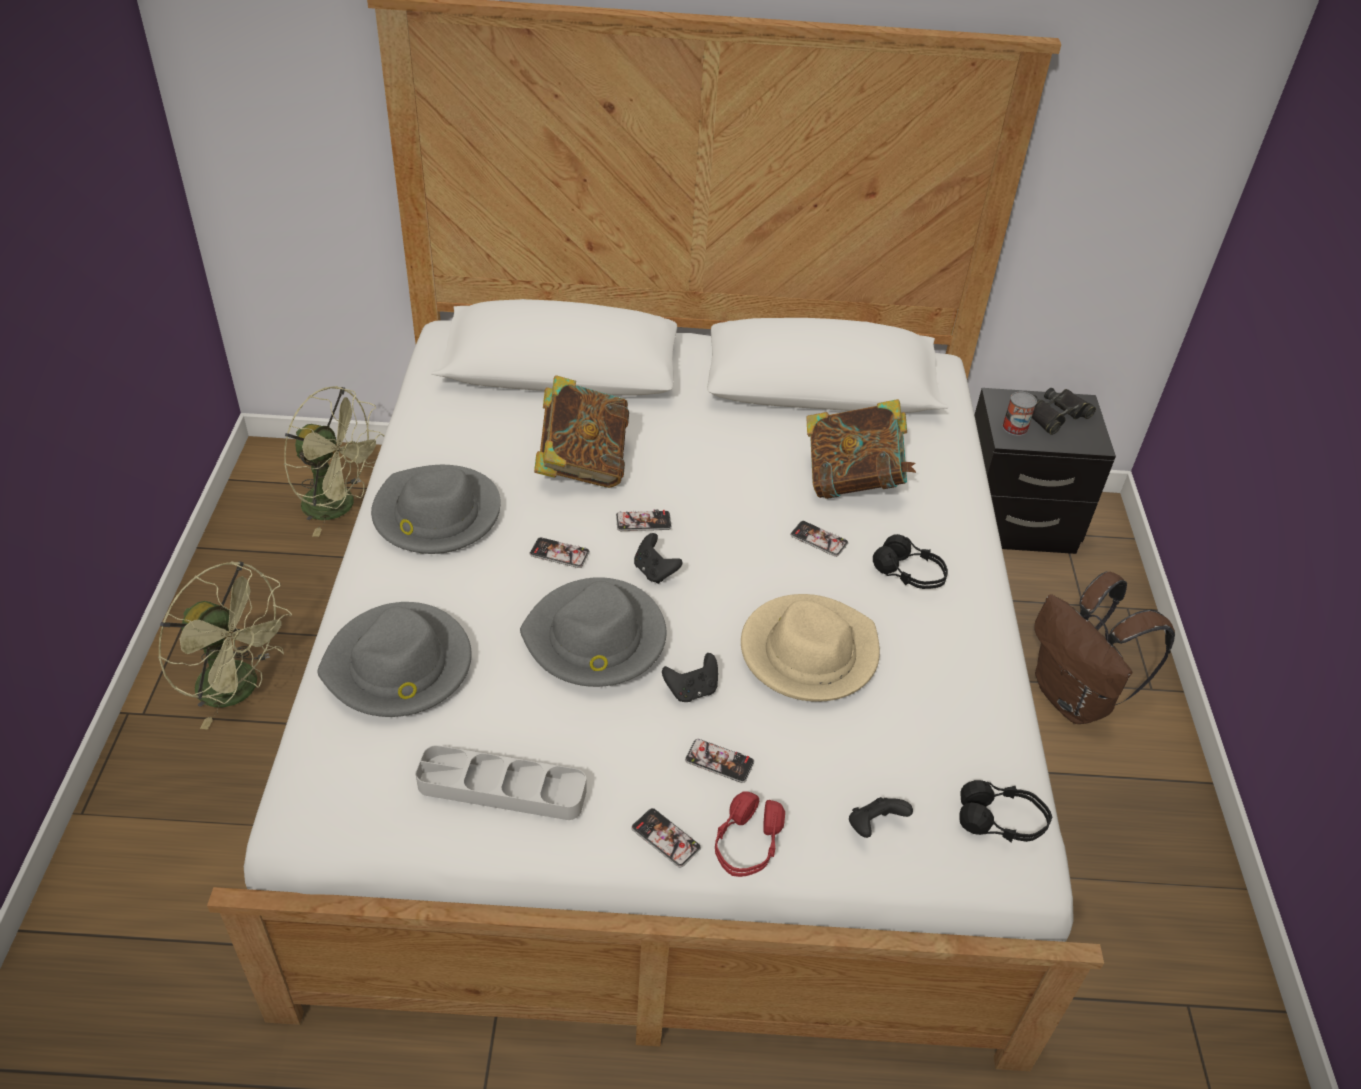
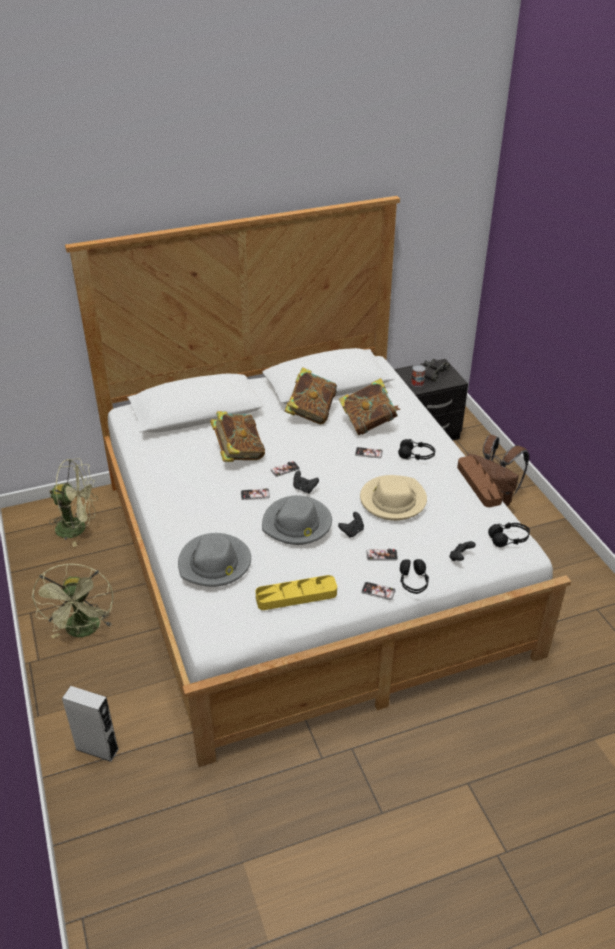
camera: 20 degrees left, 5 degrees down
(130, 914) = (97, 749): none -> grey speaker
(239, 689) = (83, 631): green fan -> green fan turned 75 degrees clockwise
(436, 515) = (183, 496): grey hat -> none
(502, 788) = (296, 596): grey tray -> yellow tray
(747, 845) = (413, 582): red headphones -> black headphones
(759, 428) = (311, 413): none -> book
(1004, 676) = (478, 484): none -> brown tray

